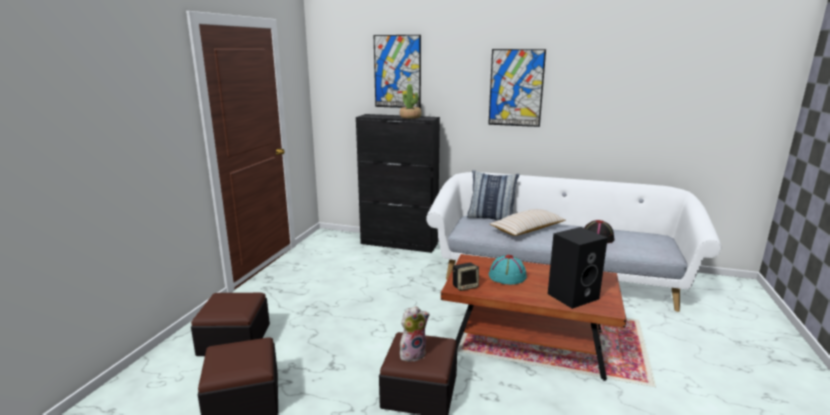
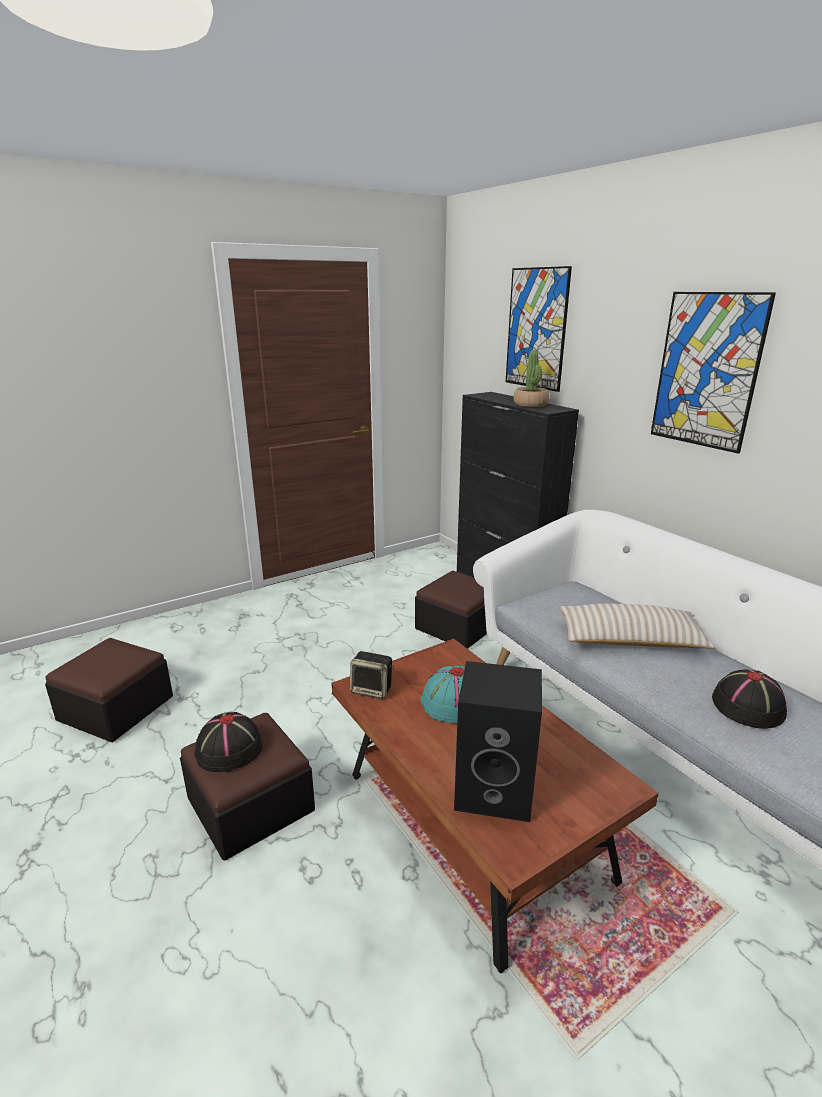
camera: 40 degrees right, 5 degrees up
(234, 339) = (193, 641): ottoman -> ottoman (457, 626)
(412, 353) = (228, 750): plush toy -> black hat
(491, 217) = (606, 598): pillow -> none

